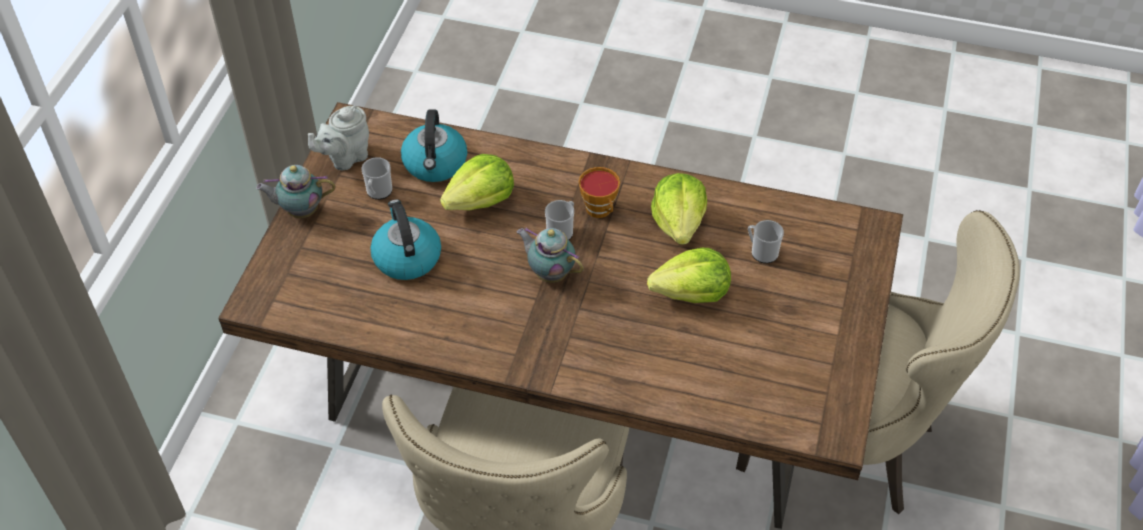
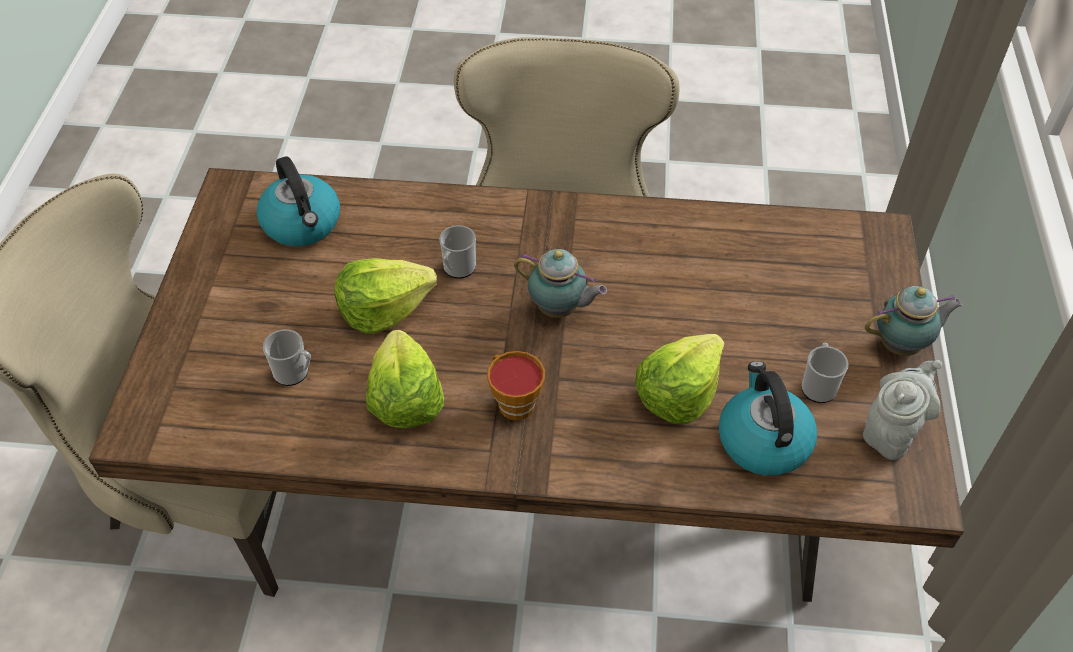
camera: 170 degrees right, 0 degrees up
(406, 257) = (739, 305): kettle -> kettle (303, 224)
(561, 231) = (558, 365): mug -> mug (457, 269)

